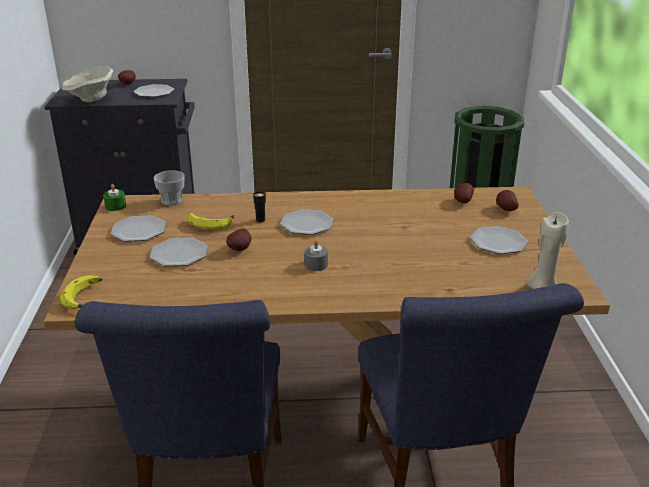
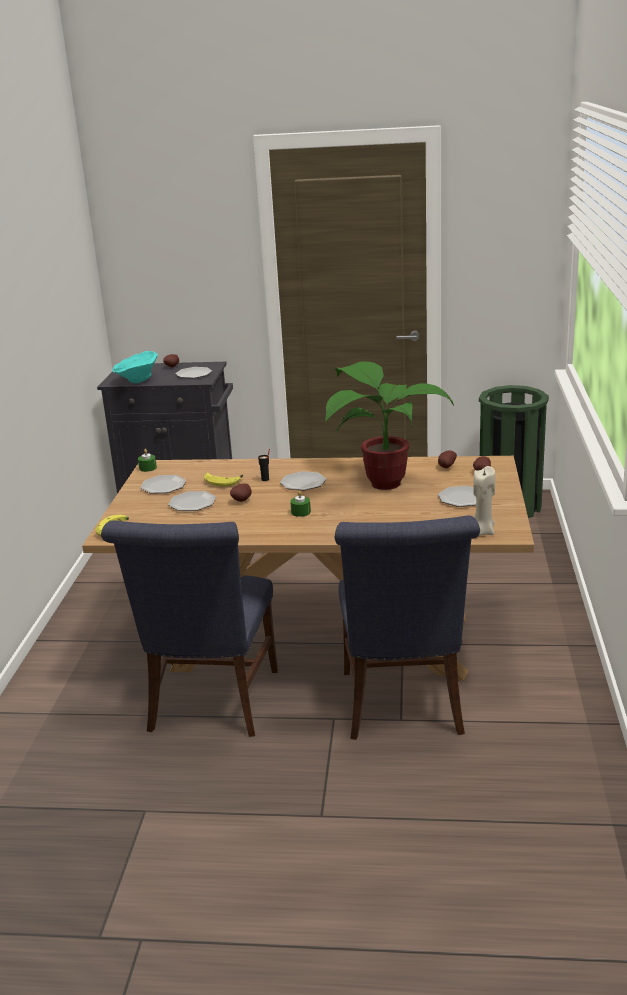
camera: 10 degrees right, 5 degrees down
(91, 100) = (137, 381): beige bowl -> turquoise bowl
(171, 201) = (194, 464): cup -> none
(316, 264) = (301, 512): grey candle -> green candle
(396, 222) = (381, 482): none -> potted plant

